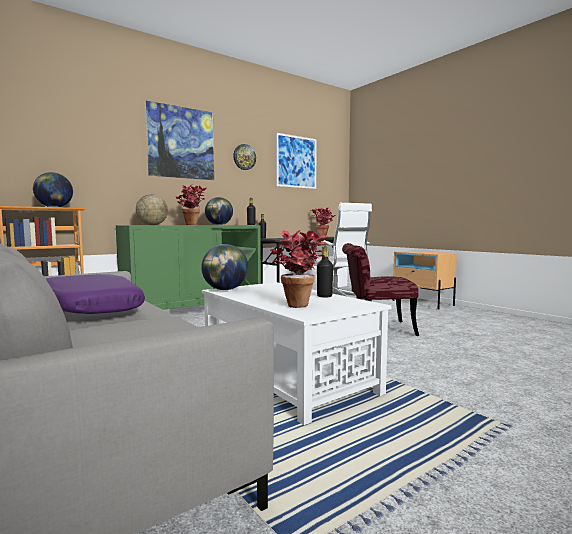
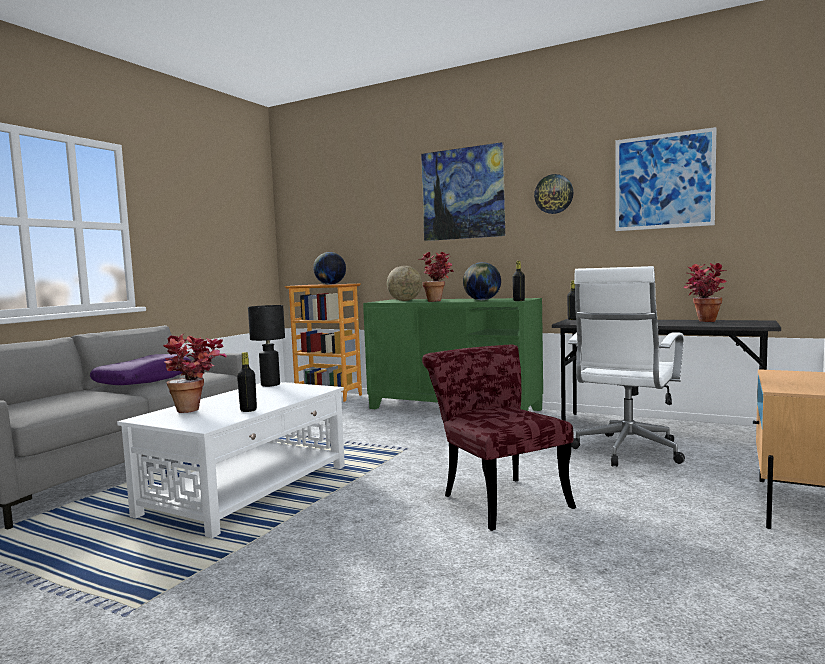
camera: 65 degrees right, 0 degrees up
(225, 290) = (270, 385): globe -> black table lamp

